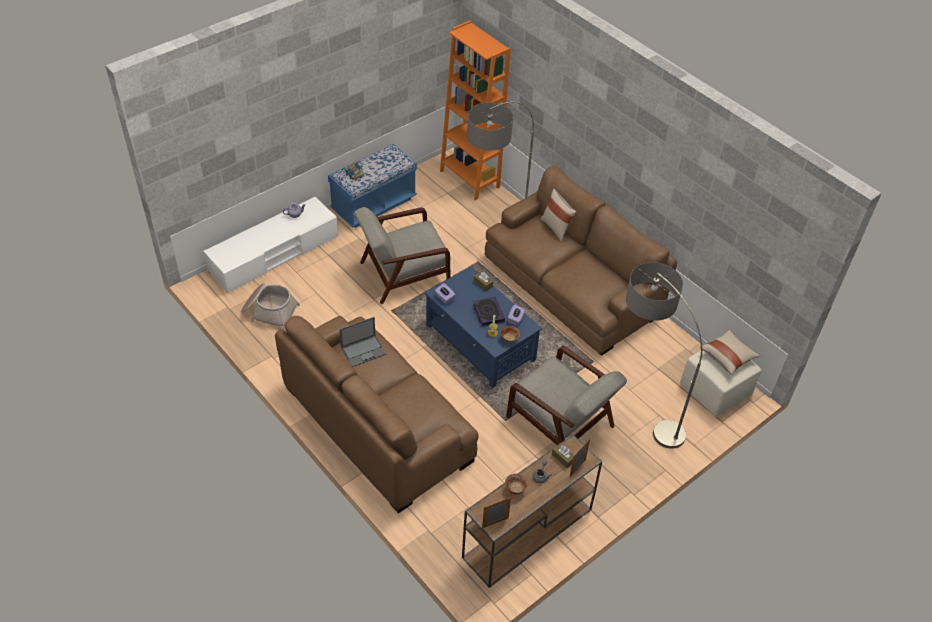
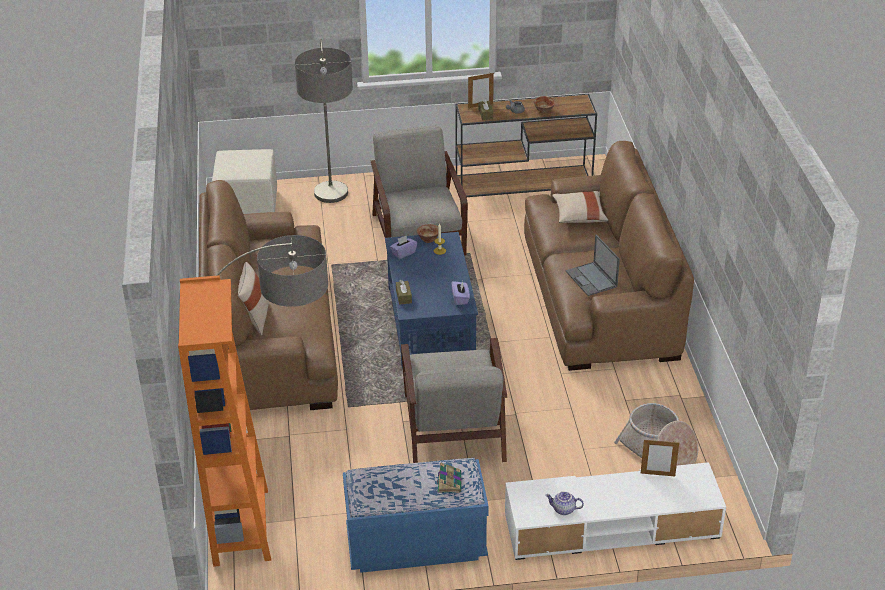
camera: 145 degrees left, 10 degrees down
(364, 350) = (591, 279): laptop -> laptop turned 120 degrees counterclockwise
(403, 273) = (454, 429): grey armchair -> grey armchair turned 75 degrees clockwise
(488, 313) = (426, 268): book -> none
(495, 523) = (578, 100): picture frame -> picture frame (657, 474)
(728, 357) = (235, 163): beige pillow -> beige pillow (579, 216)

